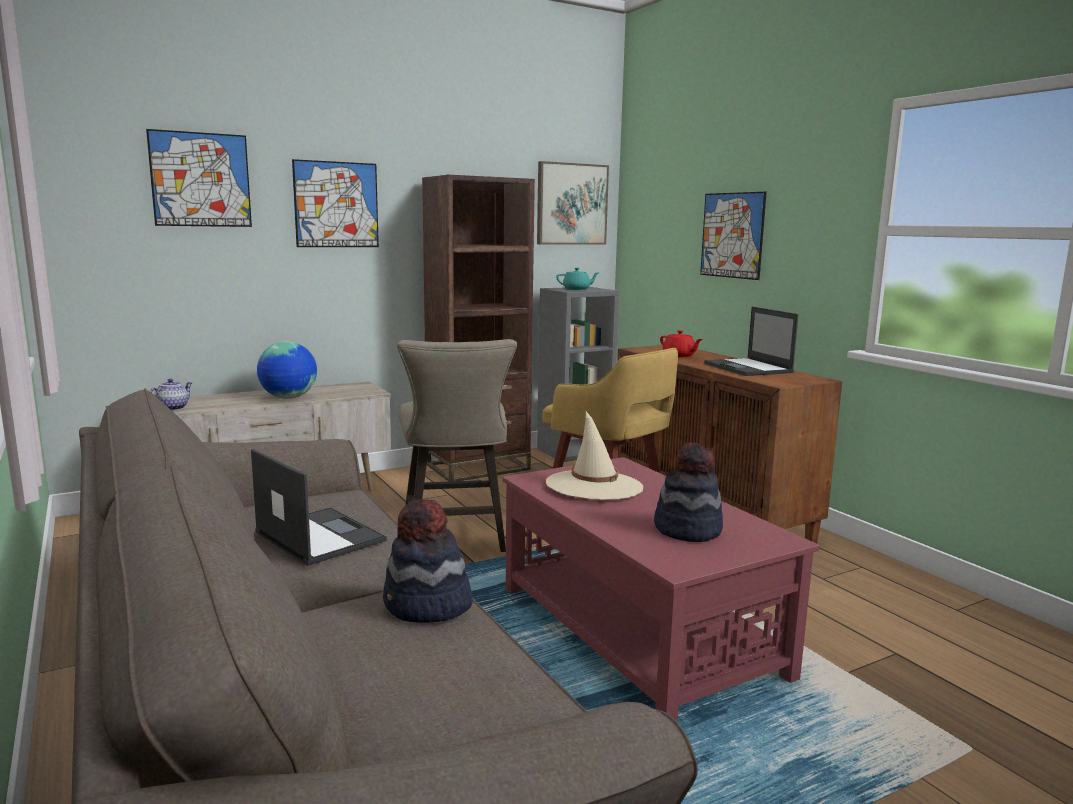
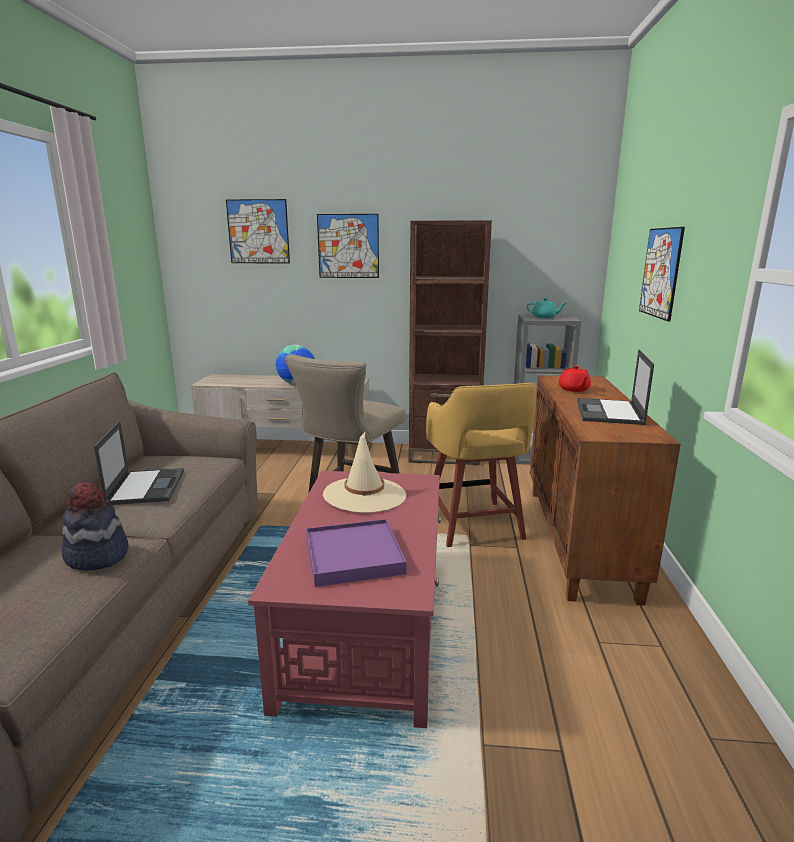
camera: 35 degrees right, 5 degrees up
(172, 408) = (226, 382): teapot -> none
(571, 204) = (557, 240): picture -> none
(687, 529) = (354, 555): hat -> purple tray

